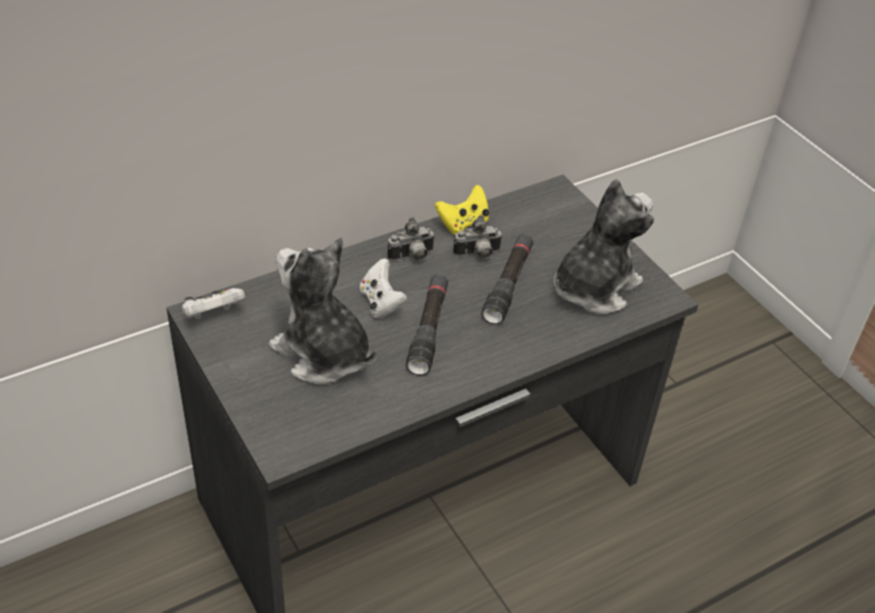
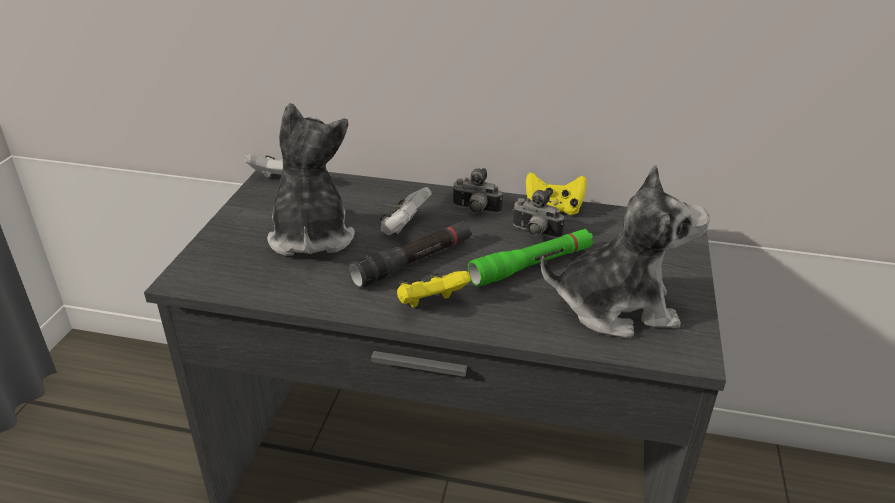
camera: 45 degrees right, 10 degrees down
(484, 357) = (430, 304): none -> yellow game controller
(508, 285) = (532, 266): black flashlight -> green flashlight

